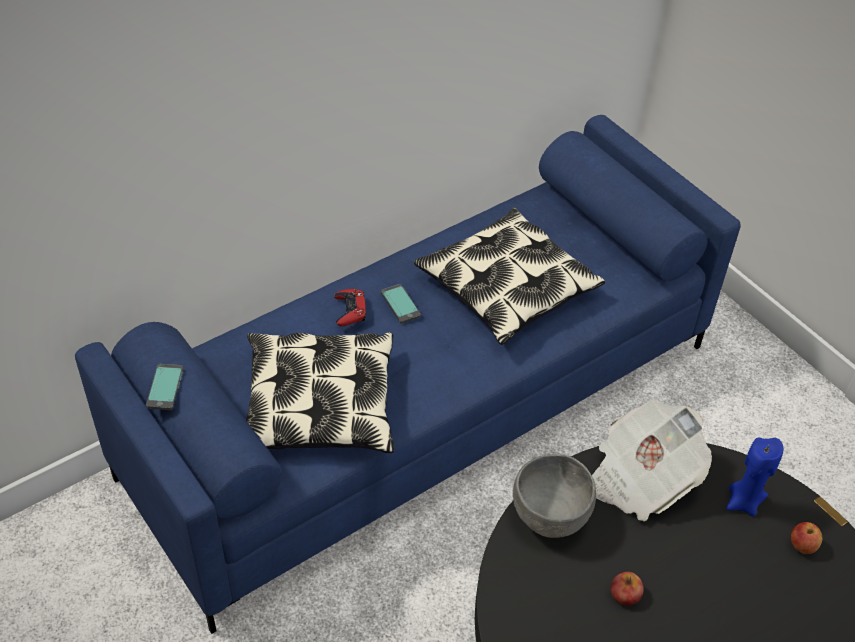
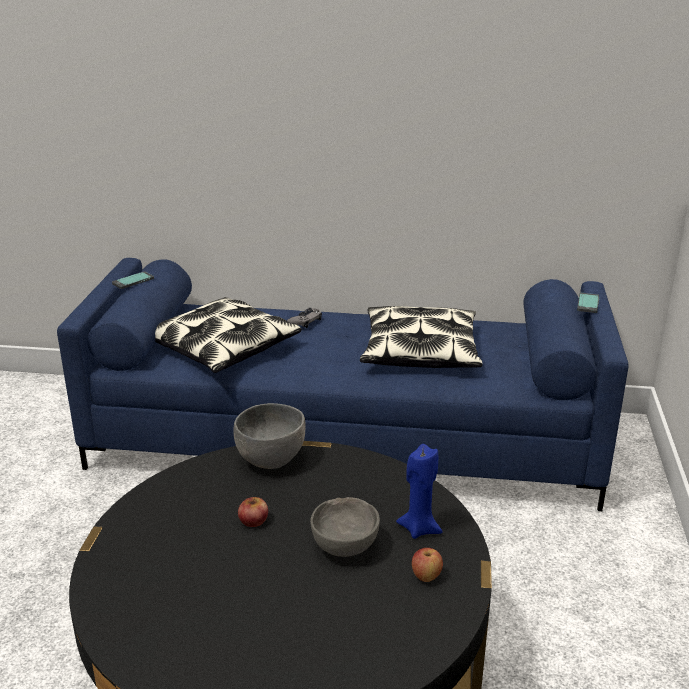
camera: 45 degrees right, 20 degrees down
(350, 310) = (305, 321): red game controller -> grey game controller
(400, 304) = (339, 330): phone -> phone (588, 303)
(641, 477) = (363, 476): newspaper -> none
(720, 563) = (346, 546): none -> grey bowl

